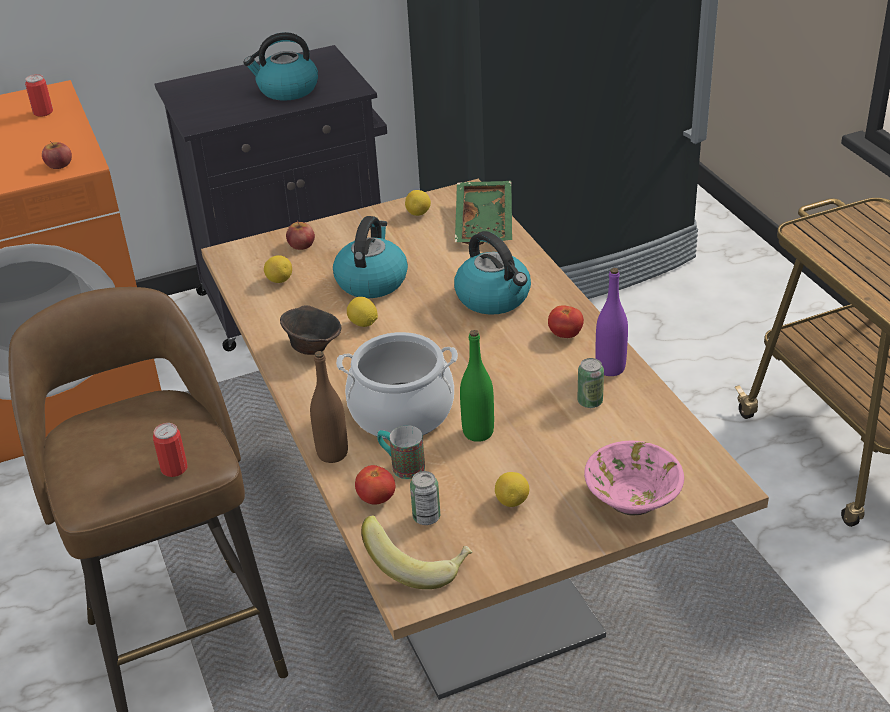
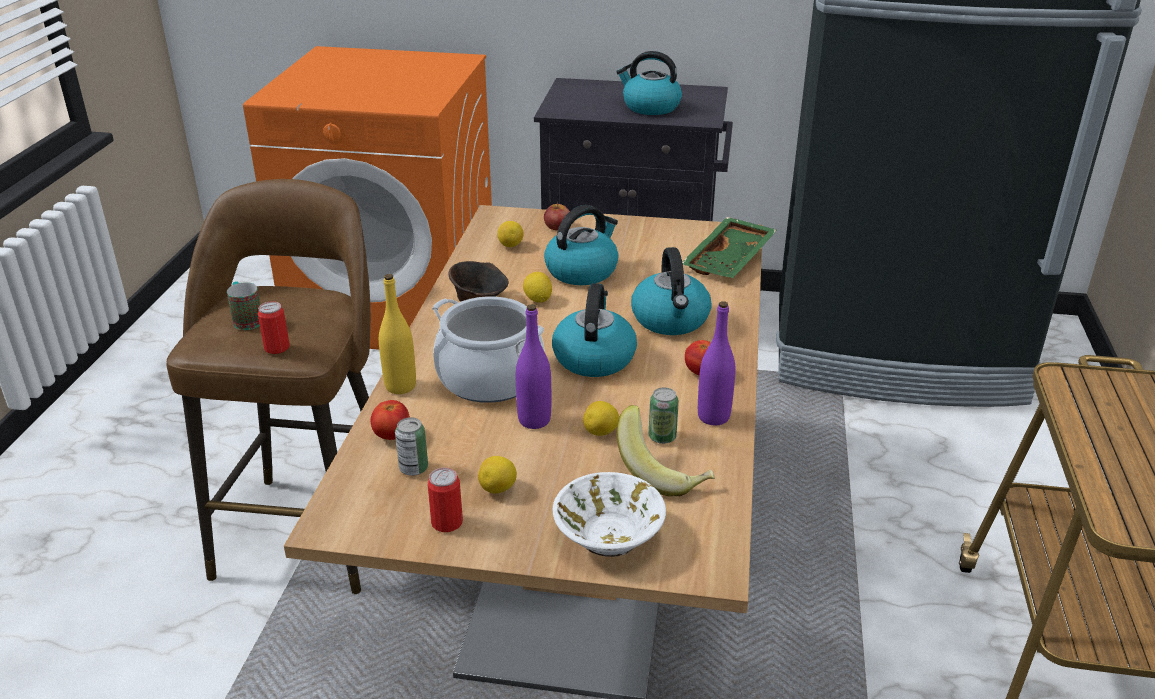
camera: 30 degrees right, 5 degrees down
(43, 112) = (440, 69): can -> can (447, 523)
(59, 164) = (407, 103): apple -> none
(332, 453) = (400, 386): brown bottle -> yellow bottle
(401, 466) = (441, 419): mug -> mug (246, 319)
(418, 213) = (679, 234): lemon -> lemon (601, 432)
(418, 565) = (362, 504): banana -> banana (663, 472)
(467, 357) = (593, 357): none -> kettle
(478, 432) = (534, 420): green bottle -> purple bottle
(632, 498) = (608, 537): pink bowl -> white bowl

